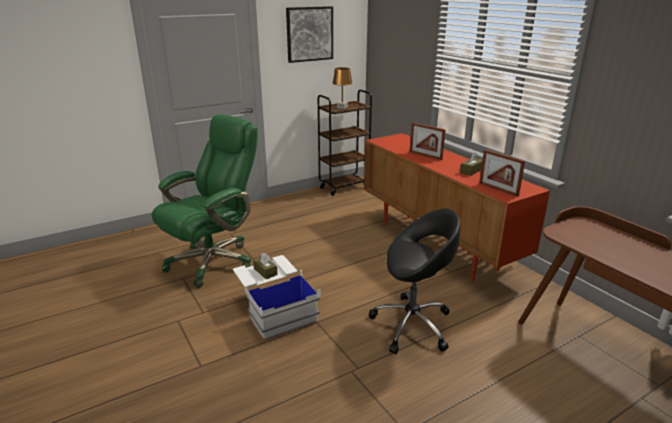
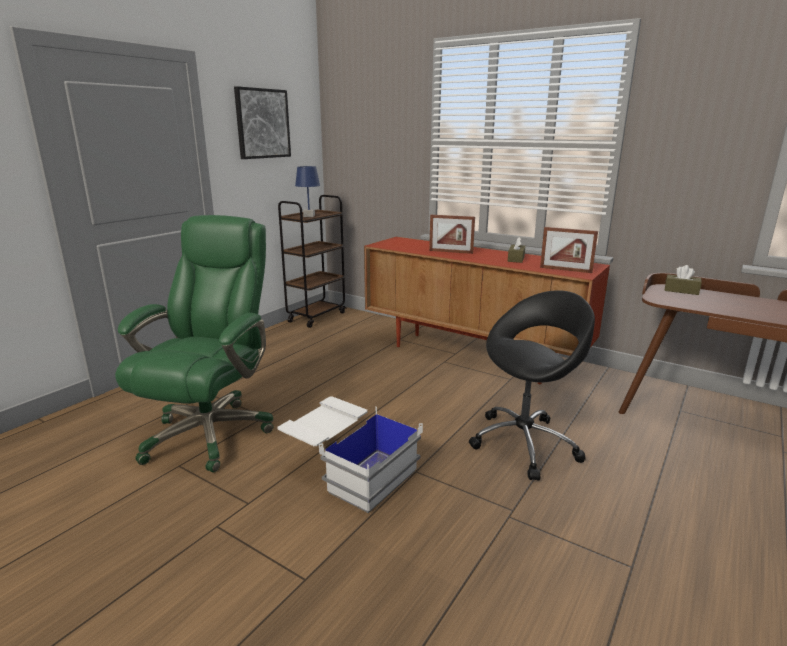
camera: 25 degrees left, 5 degrees down
(265, 271) = (324, 421): brown tissue box -> brown tissue box (681, 290)
(342, 107) = (309, 216): brown table lamp -> blue table lamp

